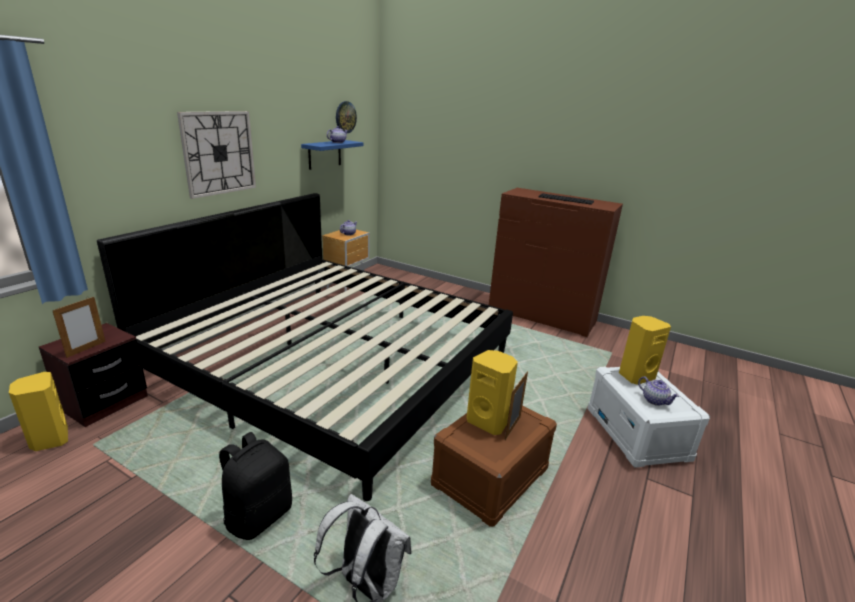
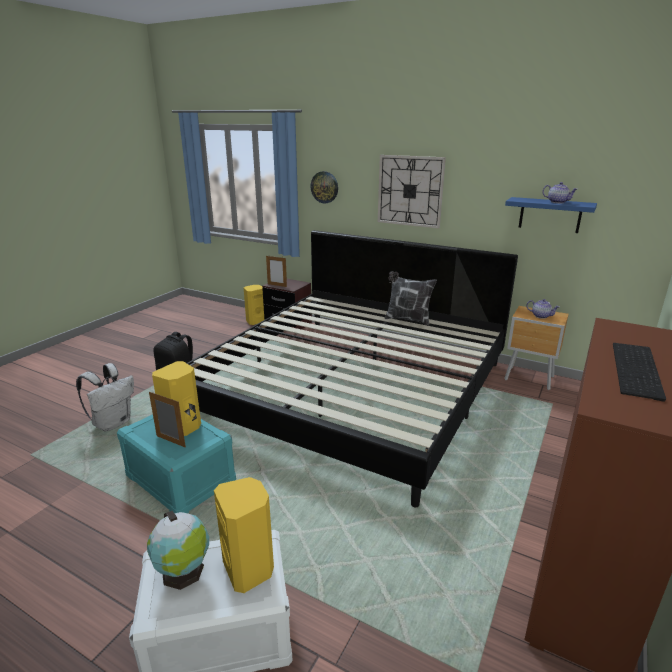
camera: 90 degrees right, 0 degrees up
(273, 289) = (407, 319): none -> pillow
(345, 117) = (604, 173): wall clock -> wall clock (324, 187)
(490, 477) = (180, 479): brown storage box -> turquoise storage box
(655, 400) = (183, 573): teapot -> globe

